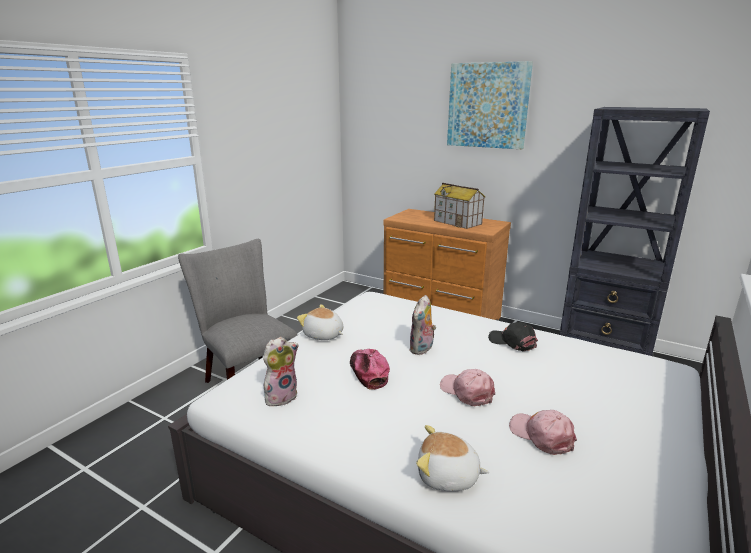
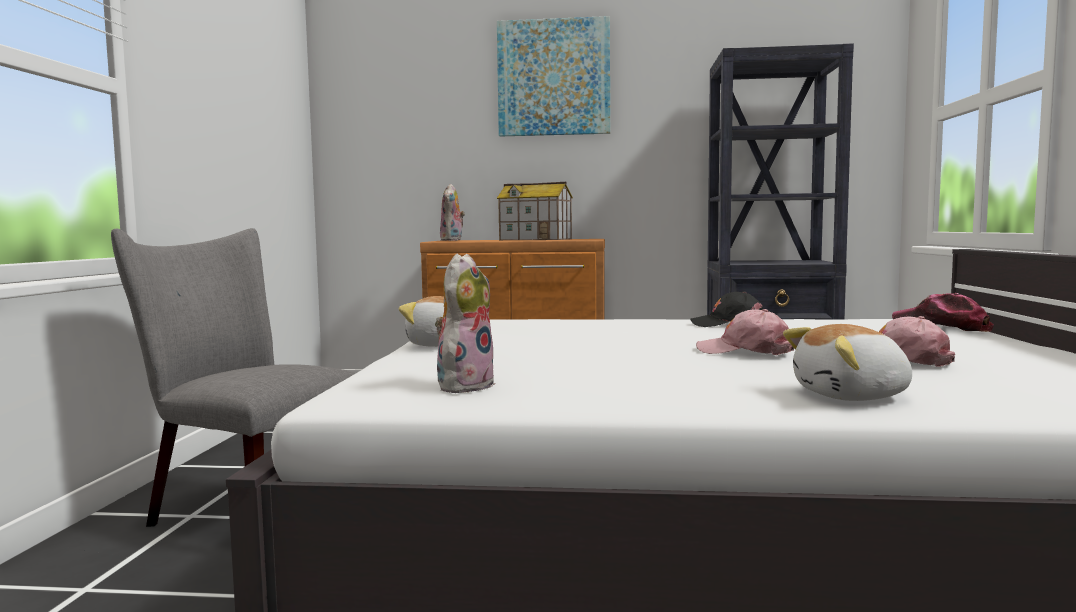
camera: 25 degrees left, 15 degrees down
(368, 372) = (574, 357): cap -> cap (941, 327)
(422, 349) = (621, 337): plush toy -> plush toy (452, 240)

